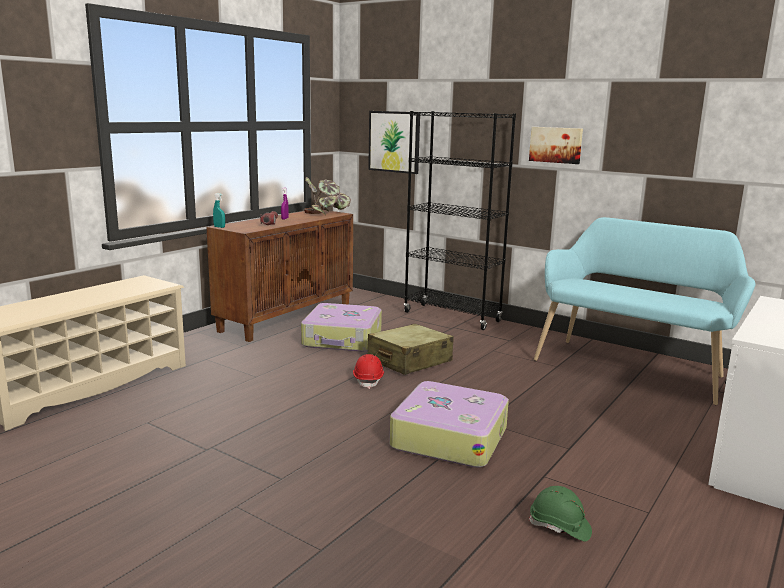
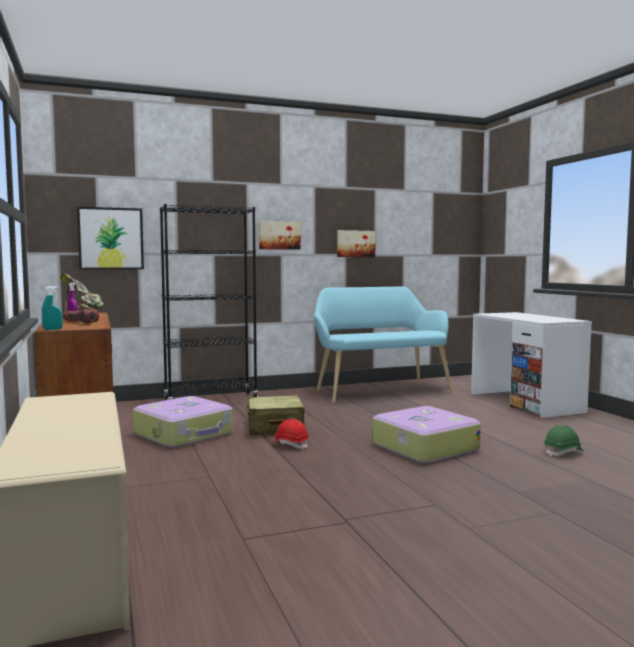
camera: 55 degrees left, 10 degrees down
(661, 161) = (355, 244): none -> picture

